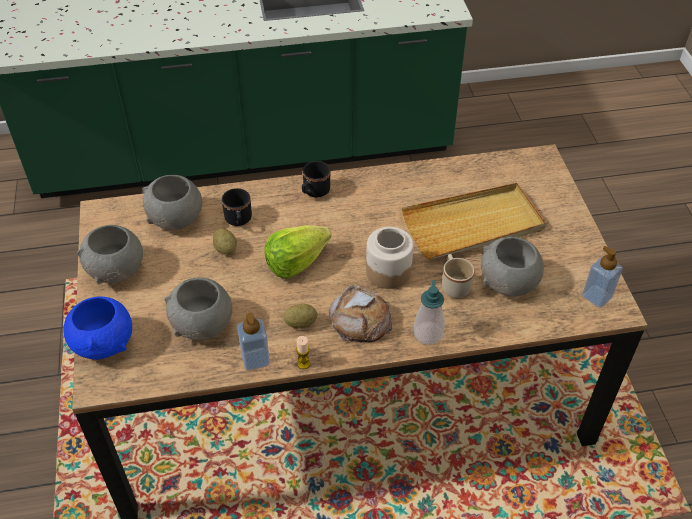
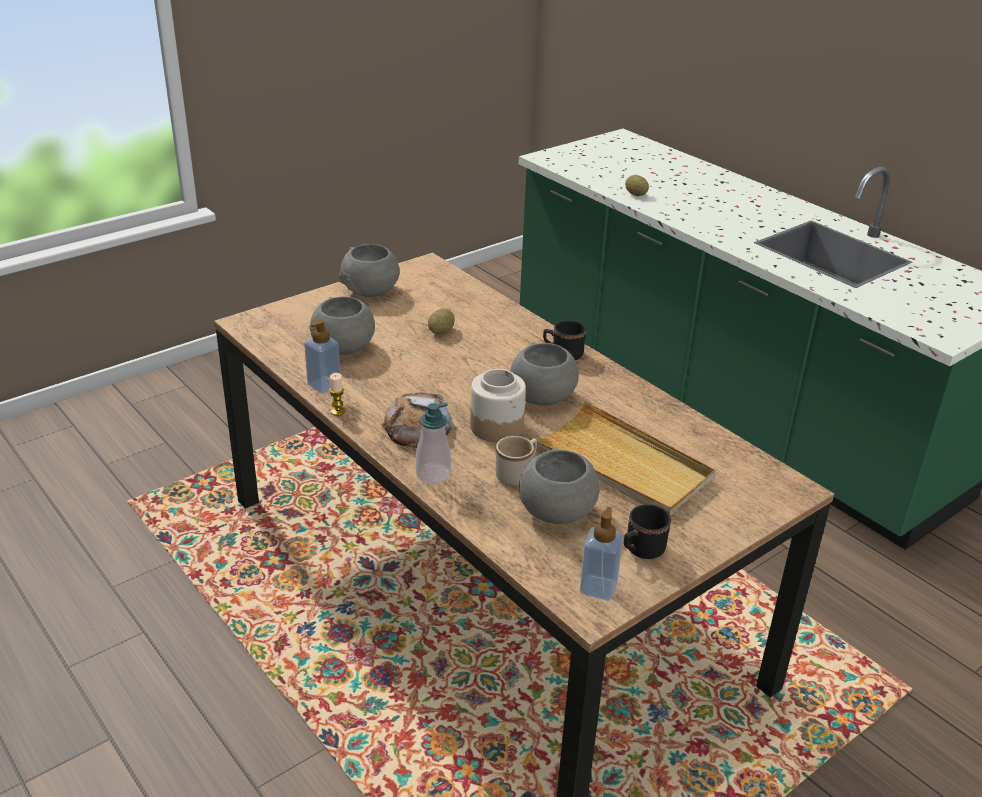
camera: 60 degrees right, 15 degrees down
(103, 343) = (288, 311): blue bowl -> none
(176, 218) = (454, 298): grey bowl -> grey bowl (542, 397)
(238, 221) = (482, 327): black mug -> black mug (641, 551)
(296, 262) = (459, 371): lettuce -> none
(301, 323) = (385, 396): potato -> potato (636, 194)

